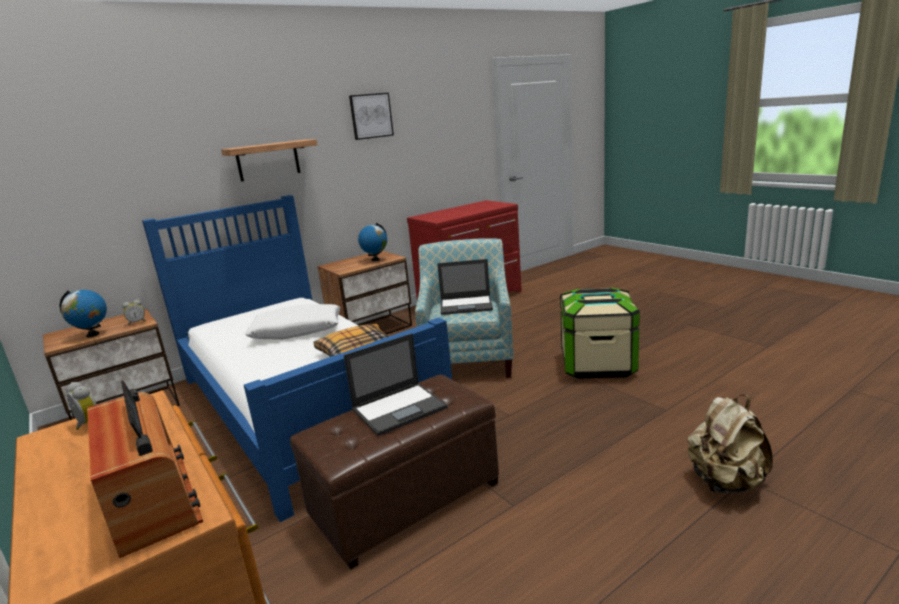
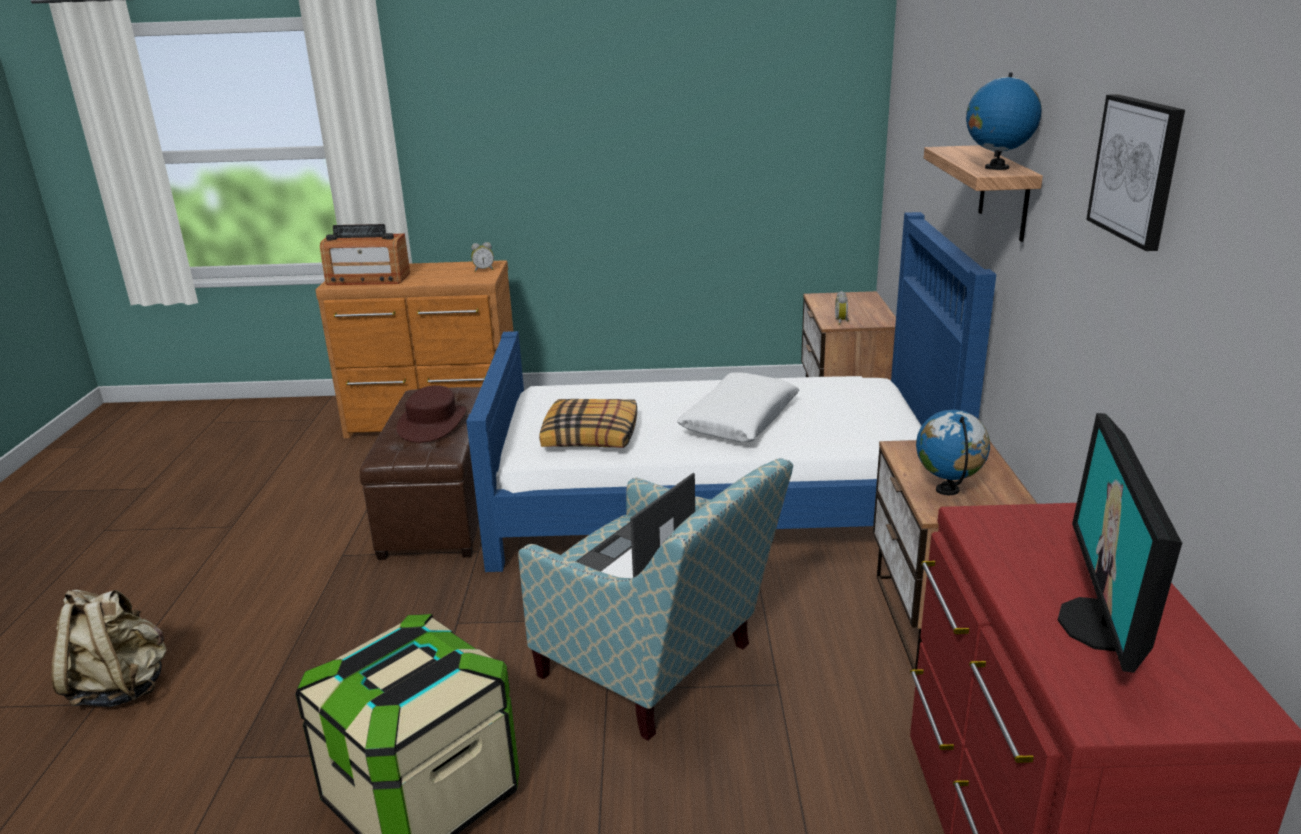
camera: 125 degrees right, 5 degrees up
(92, 335) = (829, 306): globe -> globe (996, 168)
(400, 408) = (433, 423): laptop -> brown hat
(472, 208) = (1101, 625): none -> monitor

